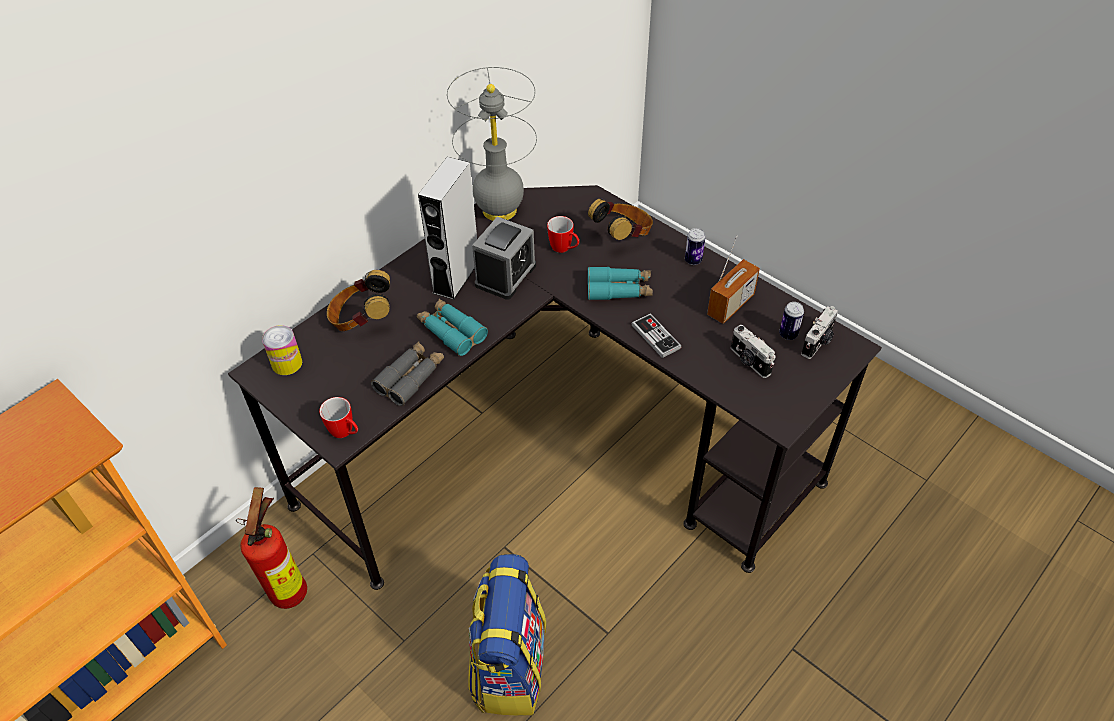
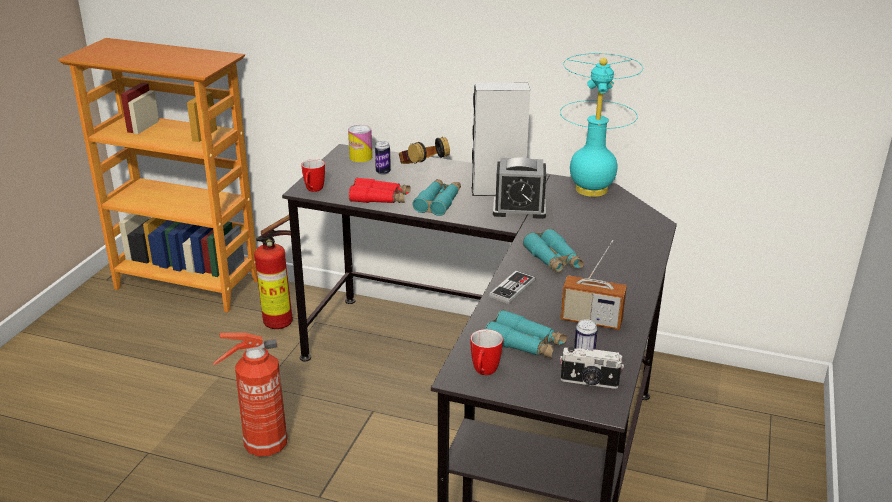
camera: 65 degrees right, 20 degrees down
(410, 377) = (380, 199): grey binoculars -> red binoculars
(500, 210) = (592, 190): grey table lamp -> turquoise table lamp
(508, 666) = (263, 446): backpack -> fire extinguisher
(564, 249) = (576, 226): mug -> mug (483, 373)
(623, 235) = (624, 248): headphones -> none
(693, 260) = (631, 289): can -> can (383, 172)
(749, 361) = (525, 344): camera -> turquoise binoculars

